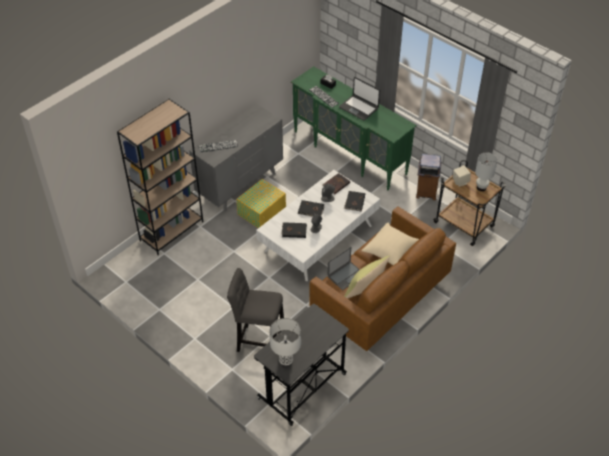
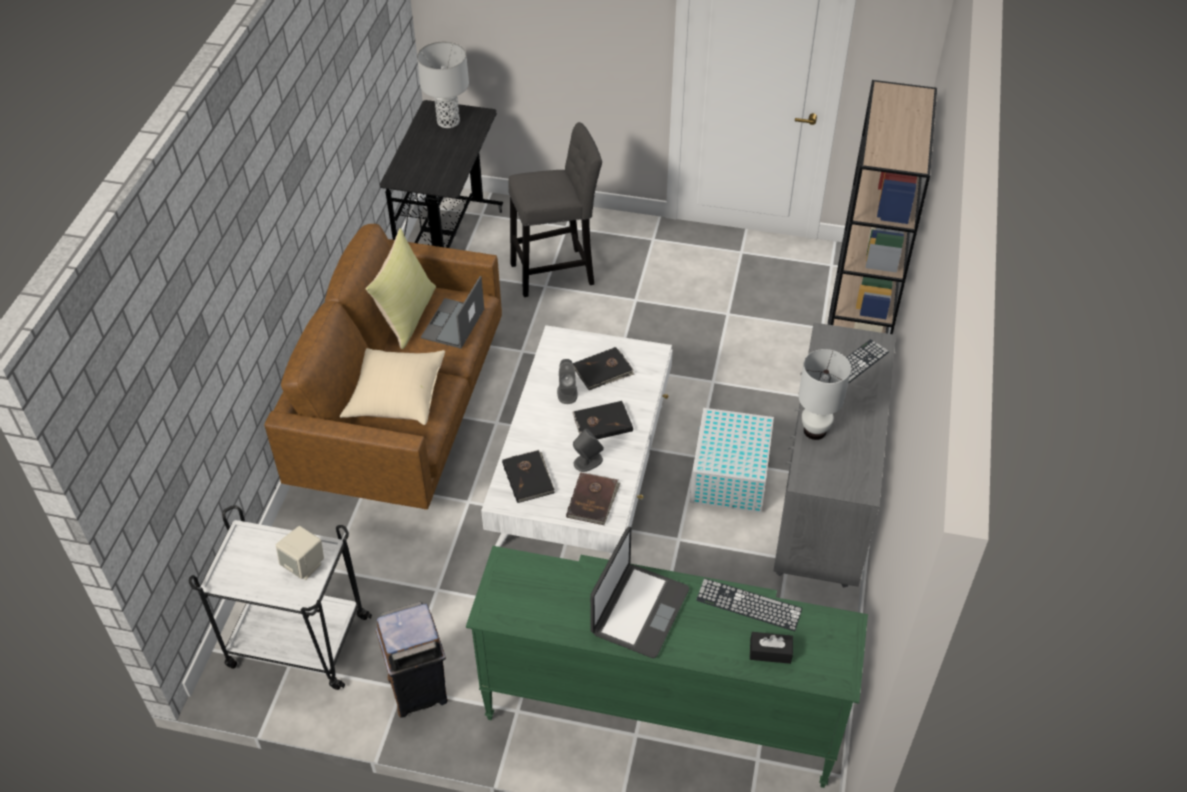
camera: 150 degrees right, 0 degrees up
(262, 211) = (729, 477): yellow storage box -> white storage box
(359, 108) = (638, 611): laptop -> laptop turned 105 degrees clockwise
(464, 225) = (296, 641): brown cart -> white cart
(481, 187) = (249, 572): white table lamp -> white table lamp (815, 431)

